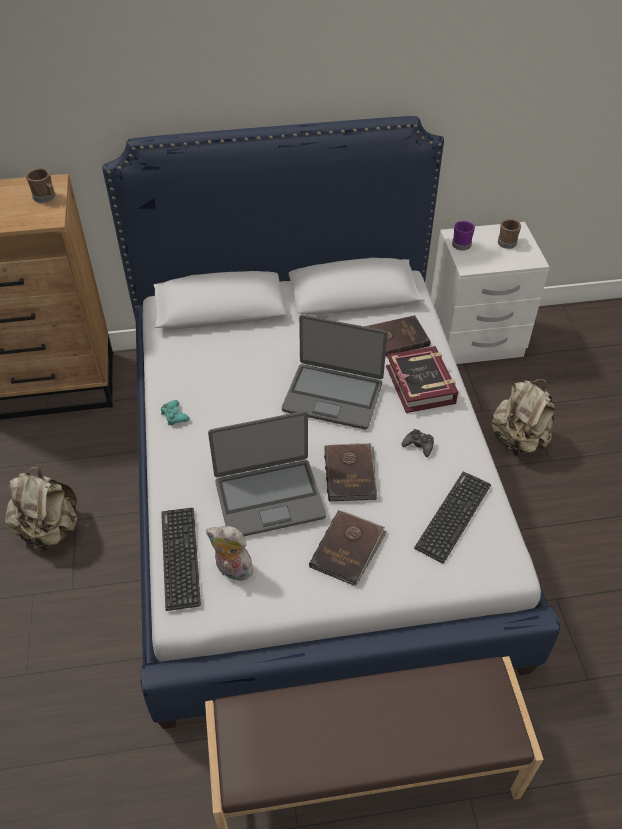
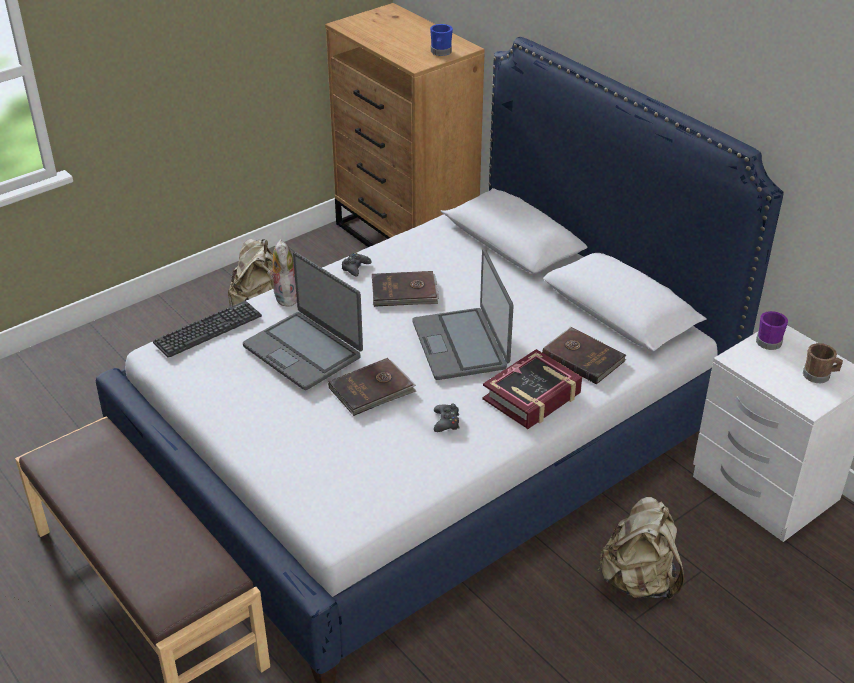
camera: 60 degrees right, 10 degrees down
(46, 198) = (440, 52): brown mug -> blue mug
(174, 416) = (355, 268): turquoise game controller -> black game controller
(232, 570) = (214, 361): plush toy -> plush toy (284, 296)
(348, 549) = (283, 419): brown book -> brown book (404, 292)
(453, 516) = (372, 474): keyboard -> none

